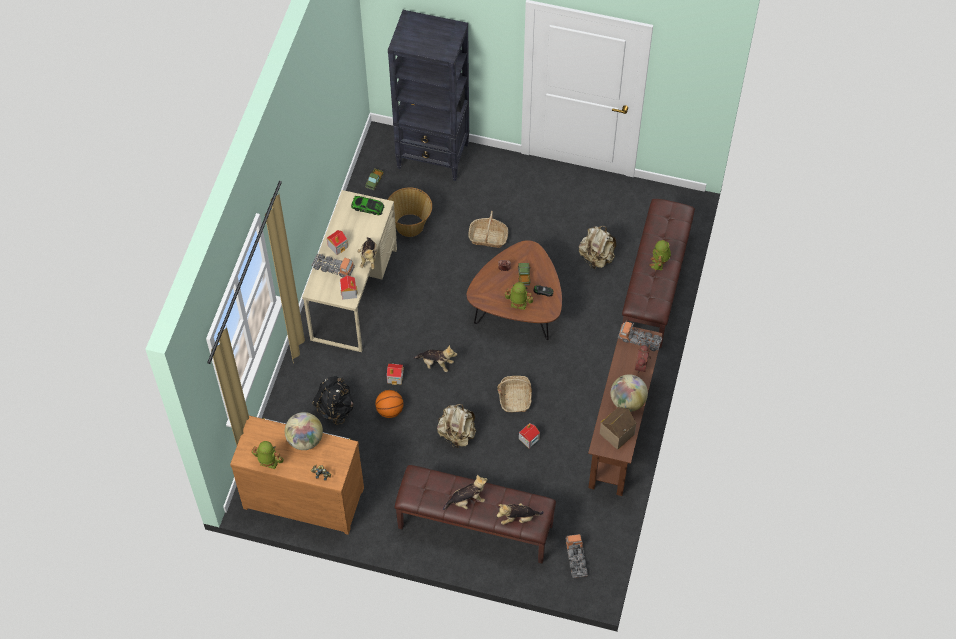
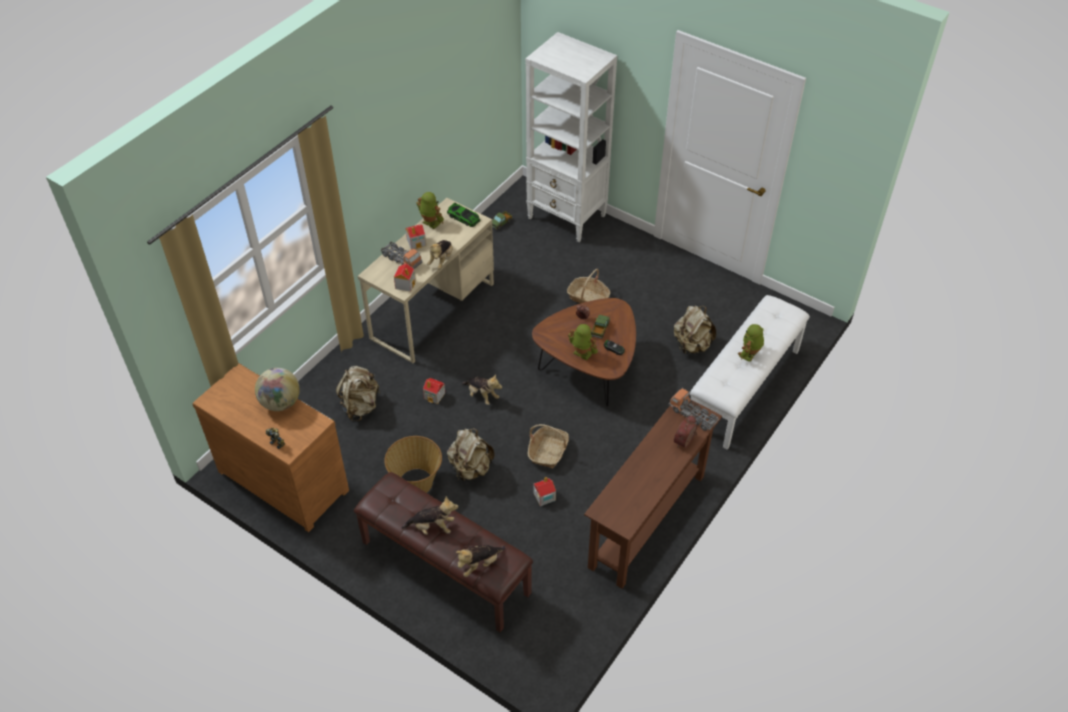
camera: 20 degrees right, 10 degrees down
(268, 463) = (230, 414): toy robot -> toy robot (430, 223)
(335, 408) = (361, 406): black backpack -> beige backpack
(390, 410) = (413, 424): basketball -> none
(410, 225) = (516, 267): basket -> basket (416, 481)
(433, 156) = (567, 217): black bookcase -> white bookcase
(518, 518) = (479, 564): plush toy -> plush toy turned 45 degrees counterclockwise
(576, 558) = (540, 640): toy truck -> none
(615, 433) = (624, 502): toy house -> none
(627, 401) = (652, 473): globe -> none
(655, 286) = (744, 389): brown bench -> white bench

